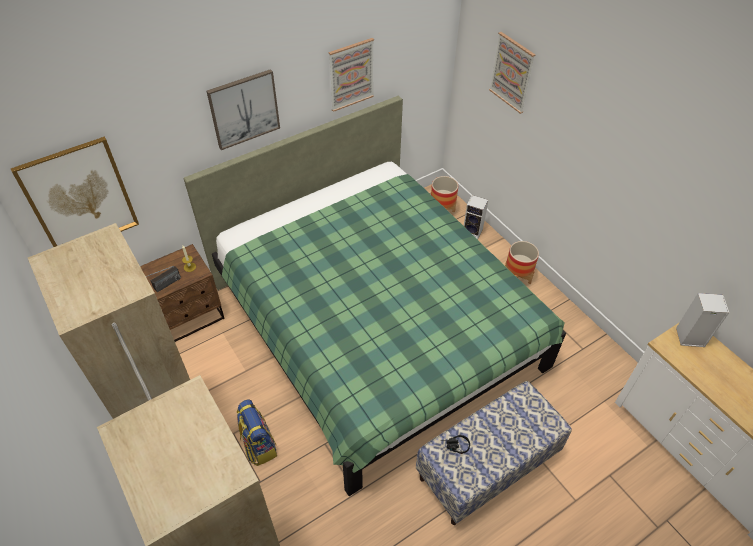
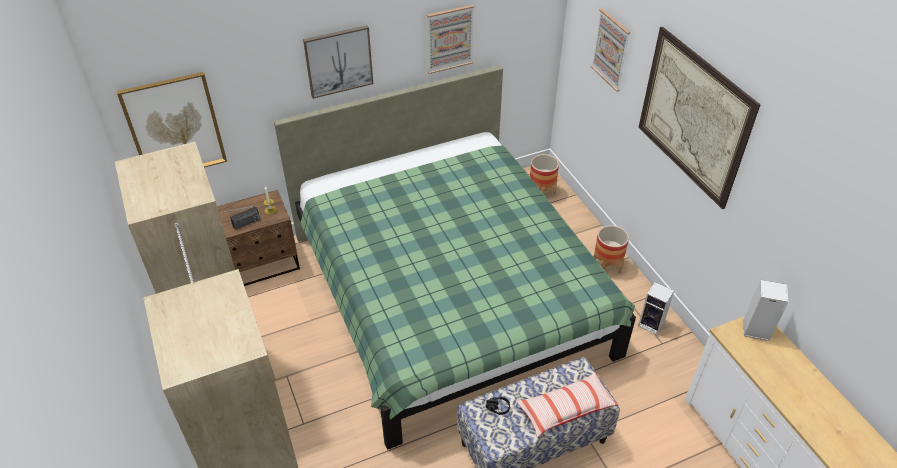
camera: 10 degrees right, 5 degrees down
(258, 445) = (308, 390): backpack -> none
(473, 231) = (570, 215): speaker -> speaker (652, 324)
(522, 437) = (566, 409): none -> pillow
(611, 136) = (693, 117): none -> picture

